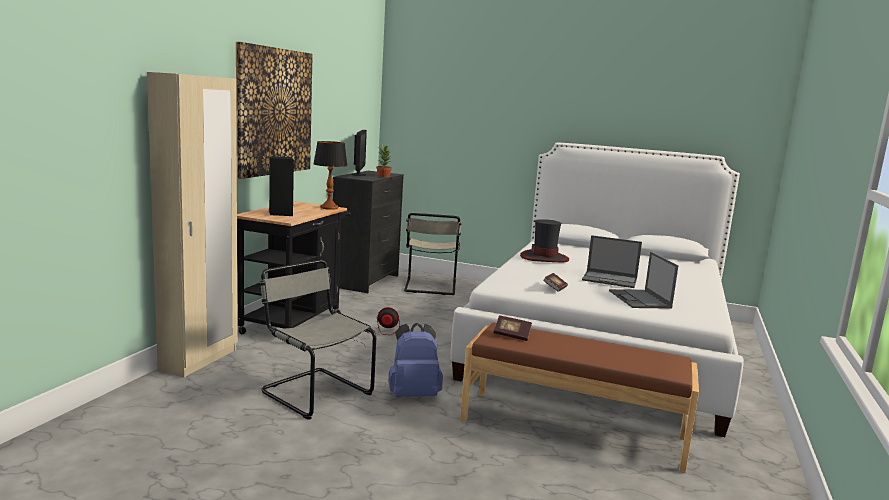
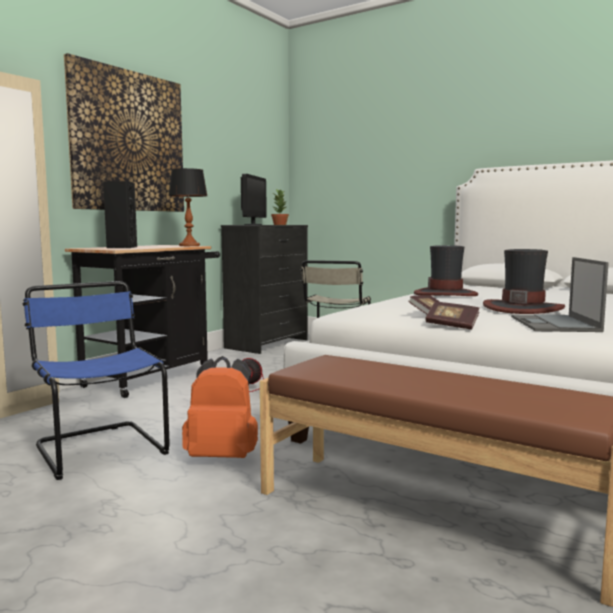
camera: 15 degrees right, 5 degrees down
(314, 392) = (99, 448): grey chair -> blue chair
(413, 394) = (223, 456): blue backpack -> orange backpack
(512, 335) = (334, 367): book -> book (452, 325)
(610, 279) = (522, 308): laptop -> hat

